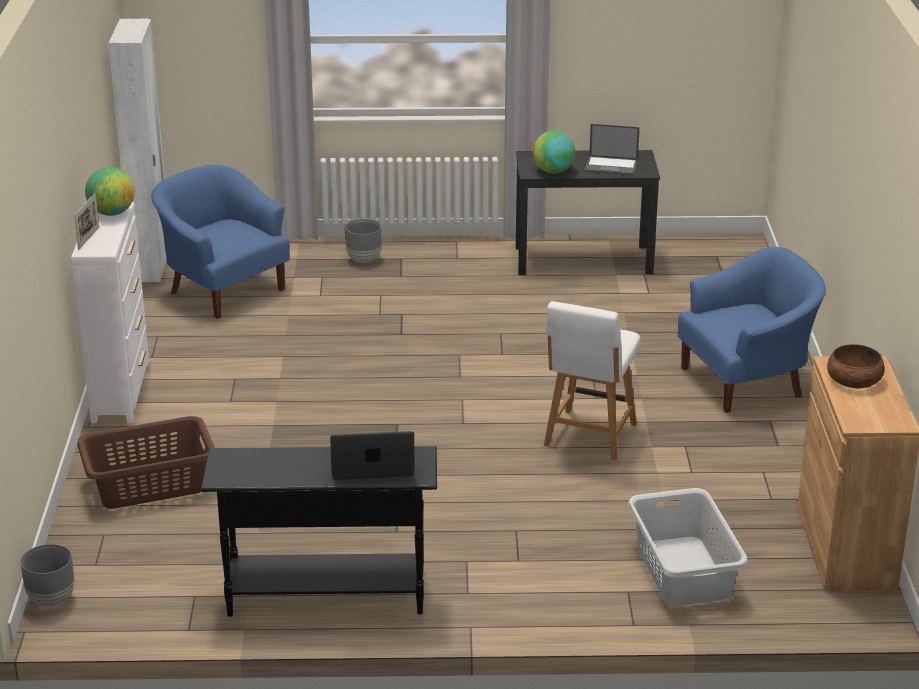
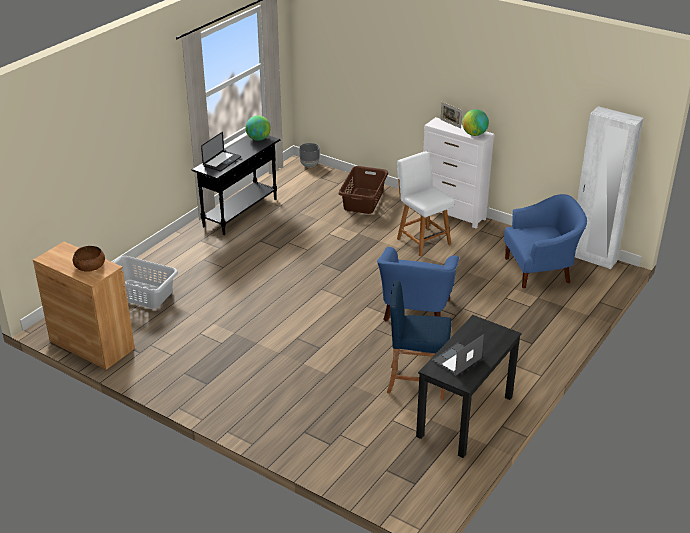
camera: 125 degrees right, 5 degrees up
(364, 259) = (542, 329): grey planter -> none
(553, 171) = (470, 332): globe -> globe (258, 139)
(566, 299) = (417, 381): none -> blue stool
(589, 436) = (266, 318): white chair -> white chair (422, 240)
(747, 382) = (250, 398): blue armchair -> blue armchair (415, 312)

